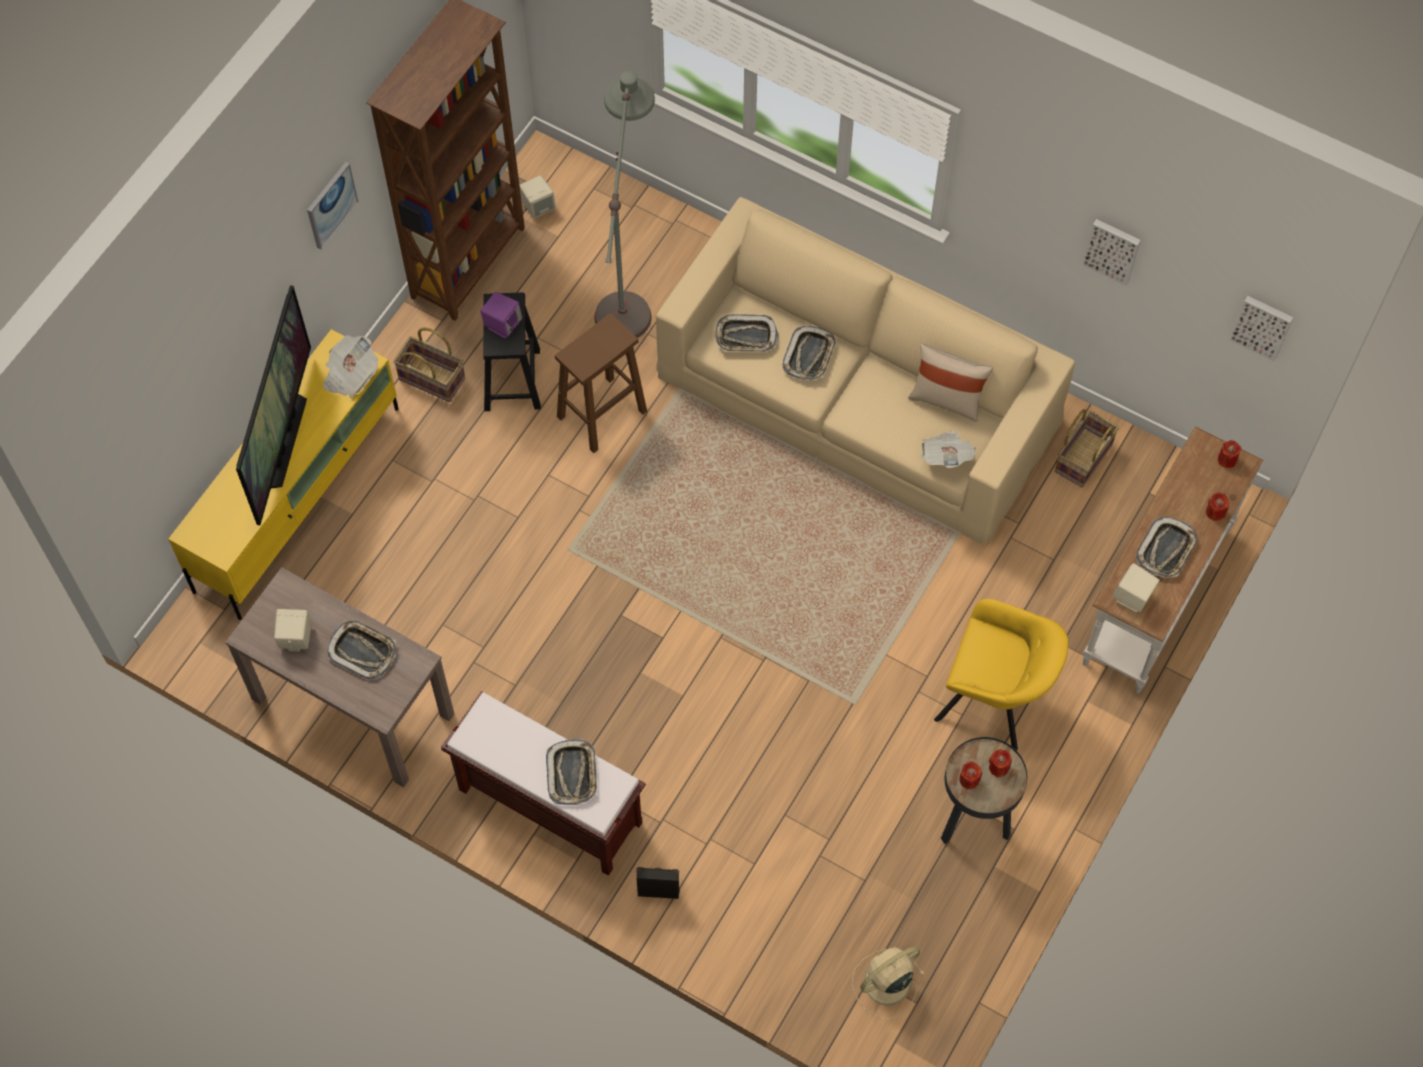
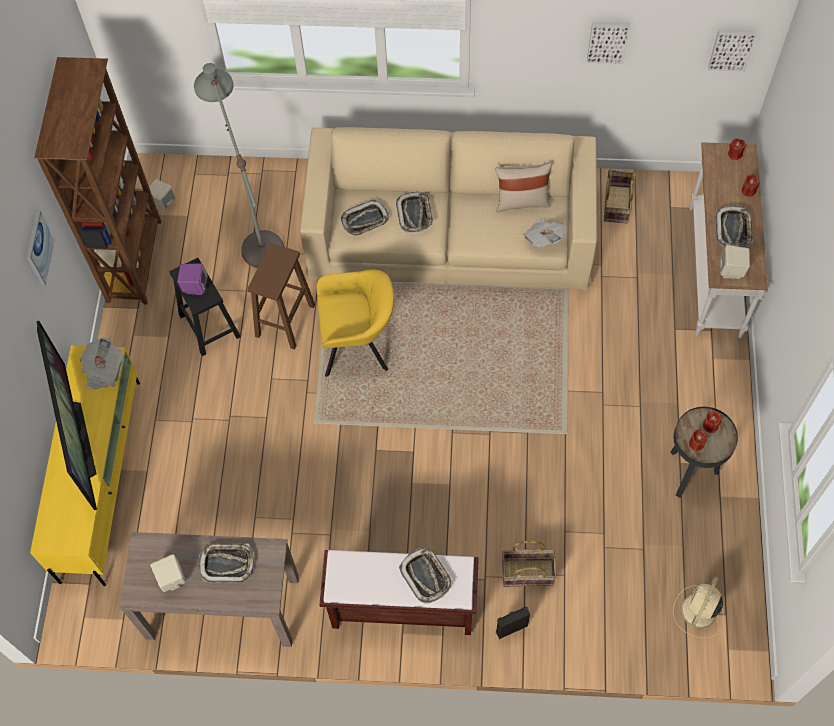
camera: 25 degrees left, 0 degrees up
(432, 378) = (152, 350): basket -> basket (527, 572)
(994, 700) = (654, 387): yellow armchair -> yellow armchair (358, 346)

